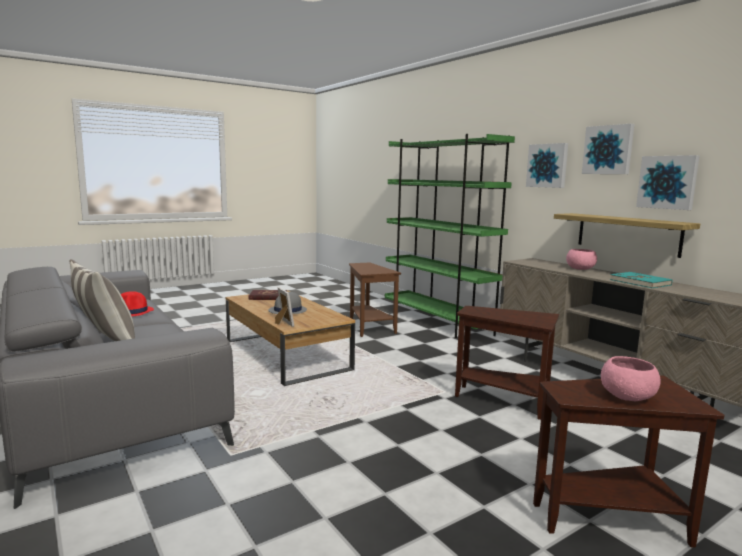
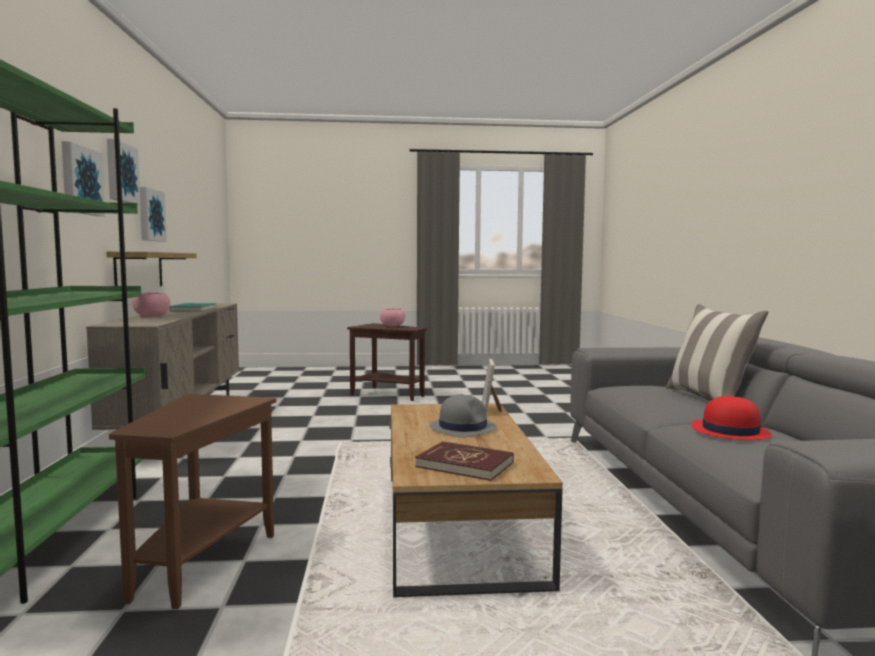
camera: 150 degrees left, 5 degrees down
(505, 400) = (306, 429): brown side table -> none

